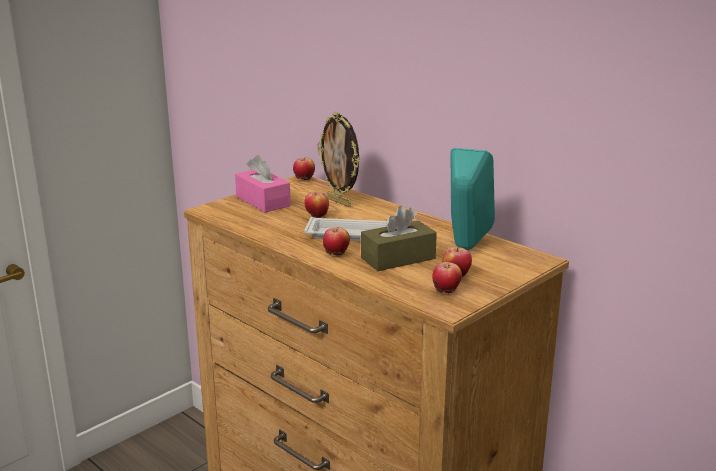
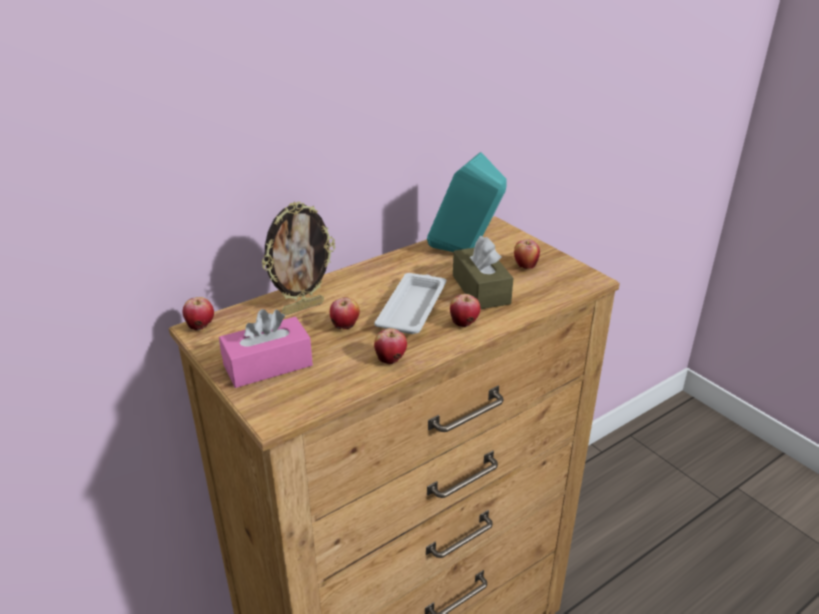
camera: 80 degrees left, 10 degrees up
(446, 292) = (559, 275): apple -> apple (390, 360)

